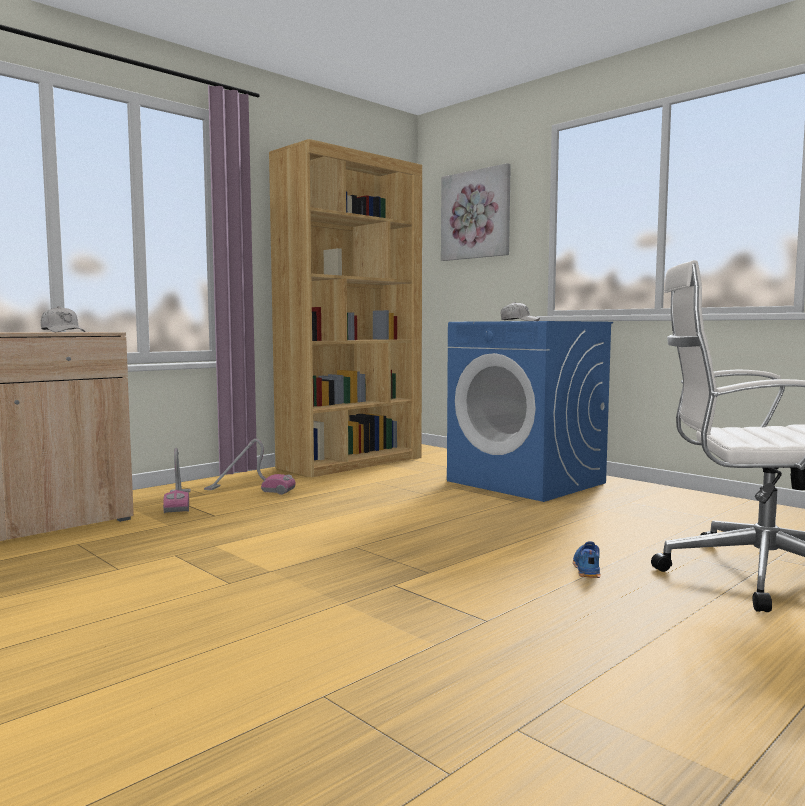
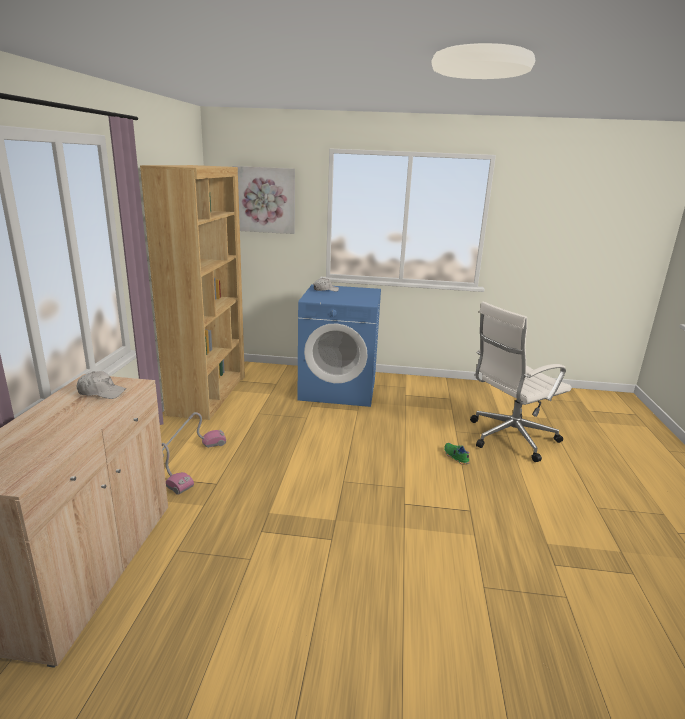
camera: 40 degrees left, 15 degrees up
(586, 568) = (455, 457): blue shoe -> green shoe

